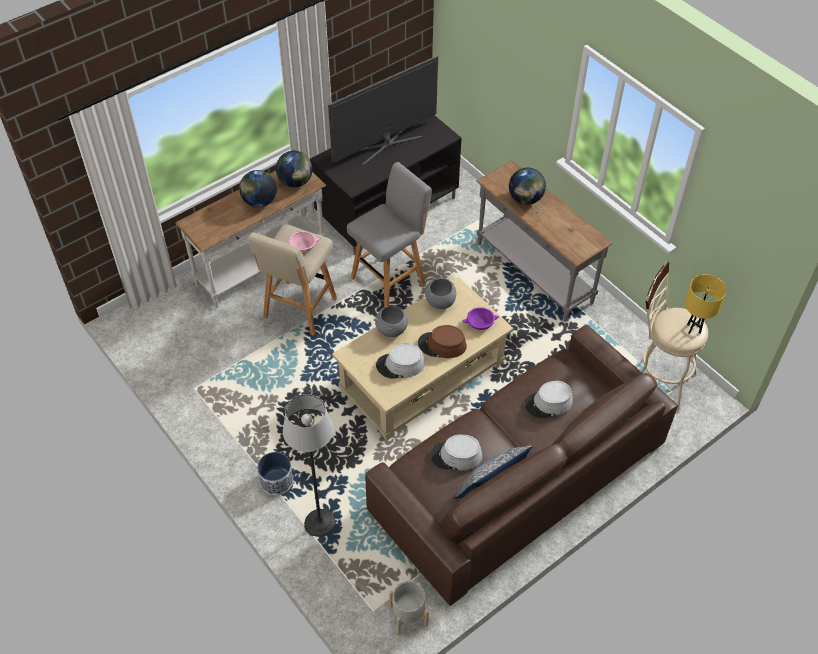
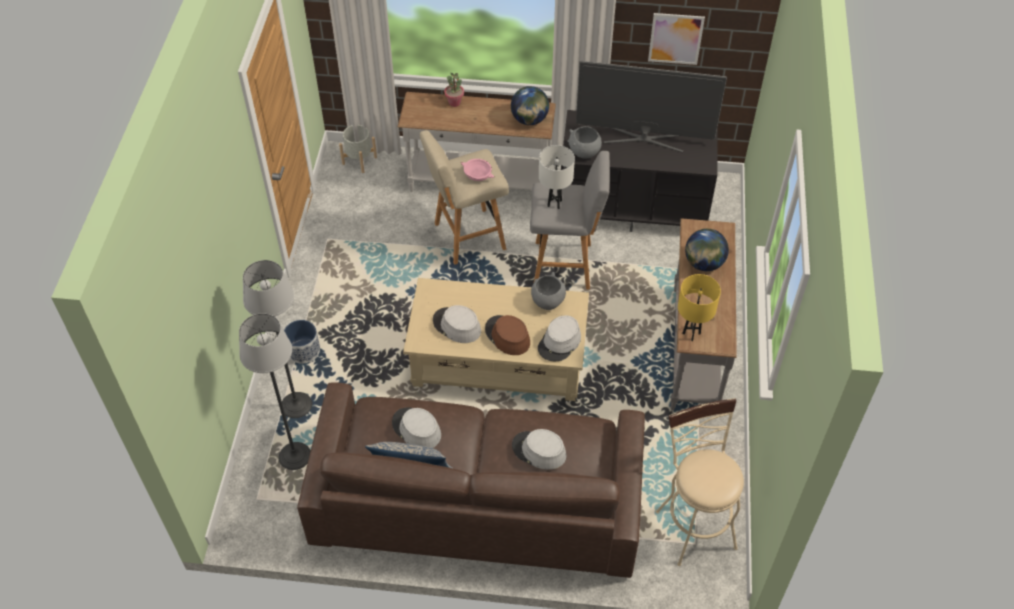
camera: 45 degrees right, 0 degrees up
(224, 205) = (454, 102): none -> potted plant
(259, 201) = (483, 117): globe -> none
(363, 558) = (295, 456): none -> floor lamp
(368, 51) = (675, 38): none -> picture
(381, 229) = (554, 203): none -> white table lamp
(391, 330) = (482, 294): grey bowl -> grey bowl (584, 153)
(409, 615) = (276, 525): grey planter -> grey planter (359, 160)
(480, 323) = (559, 342): purple bowl -> grey hat
(694, 329) = (719, 486): yellow table lamp -> yellow table lamp (691, 333)

